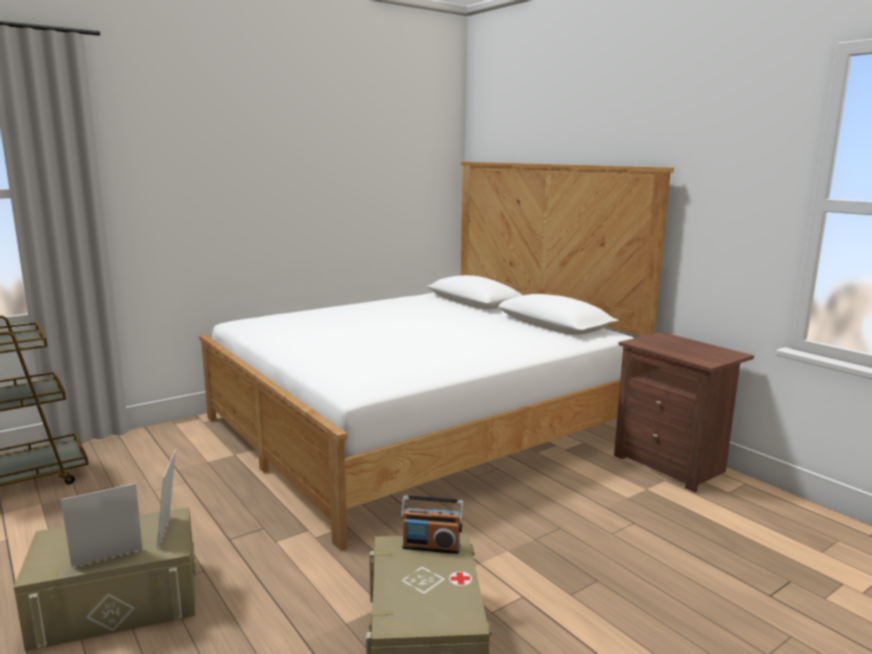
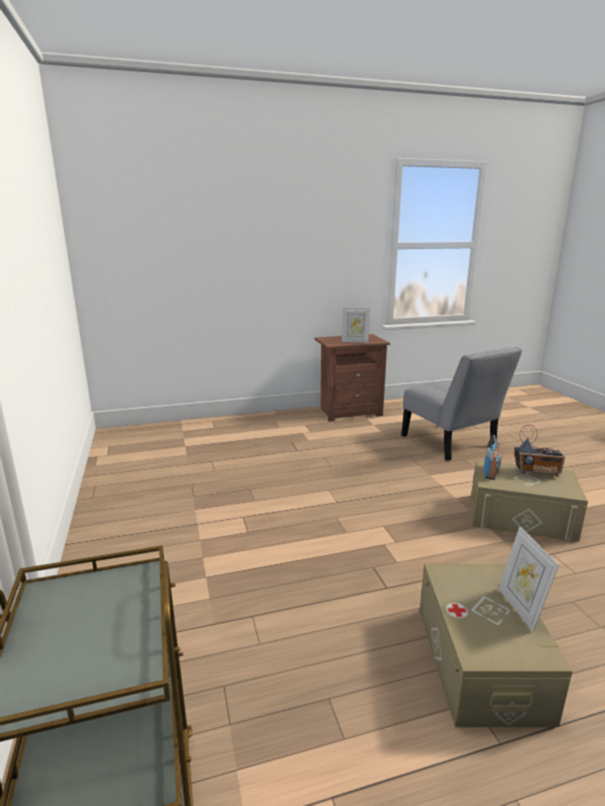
camera: 70 degrees left, 5 degrees up
(170, 531) = (470, 573): picture frame -> picture frame (355, 341)
(421, 427) = (230, 470): bed -> none
(454, 590) = (537, 472): none -> radio
(652, 566) = (451, 443): none -> grey chair

